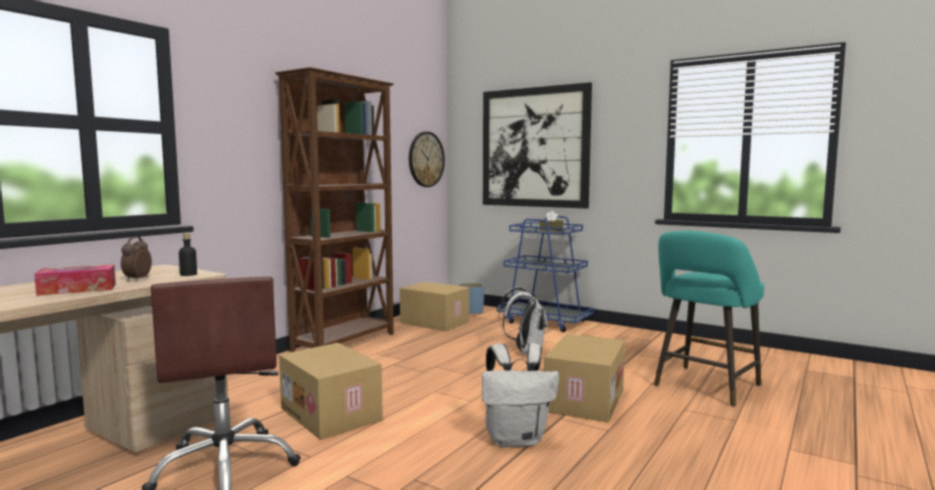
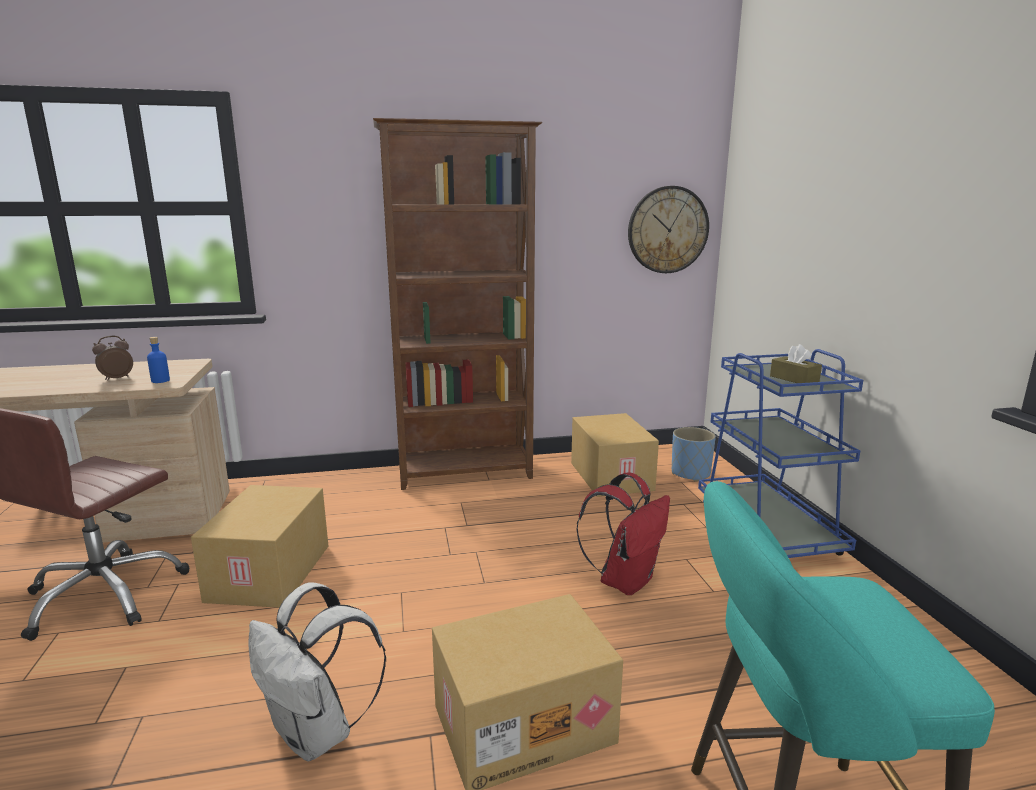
camera: 45 degrees right, 10 degrees up
(77, 289) = (51, 383): tissue box -> none
(188, 274) = (160, 380): black bottle -> blue bottle
(526, 352) = (625, 580): white backpack -> red backpack
(534, 147) = (822, 217): picture -> none

